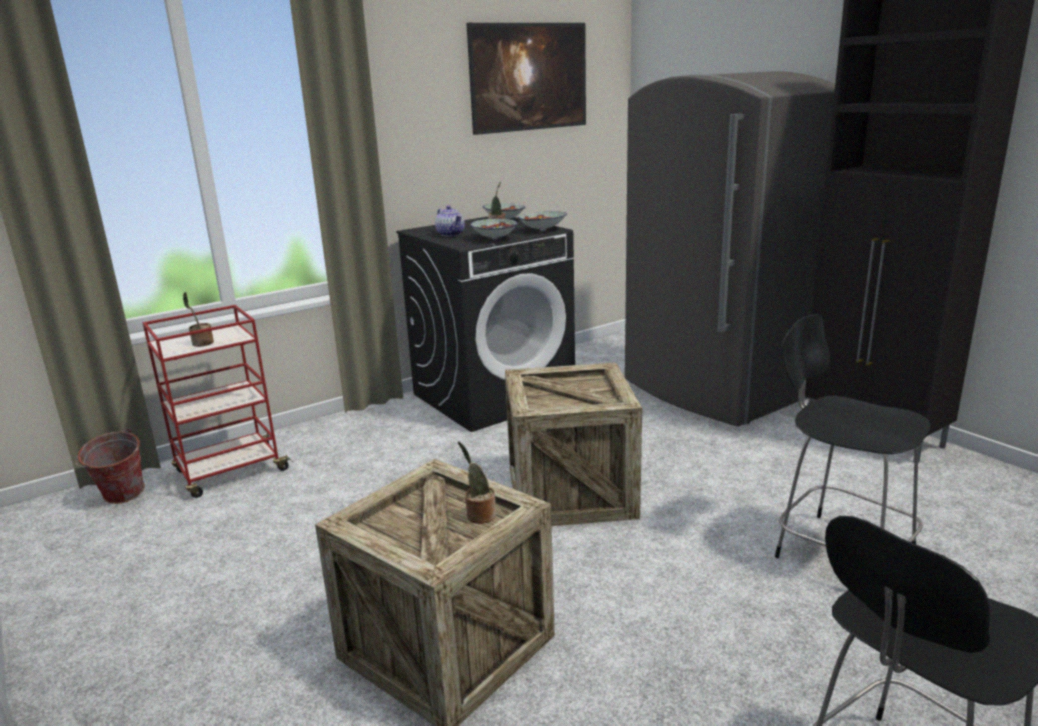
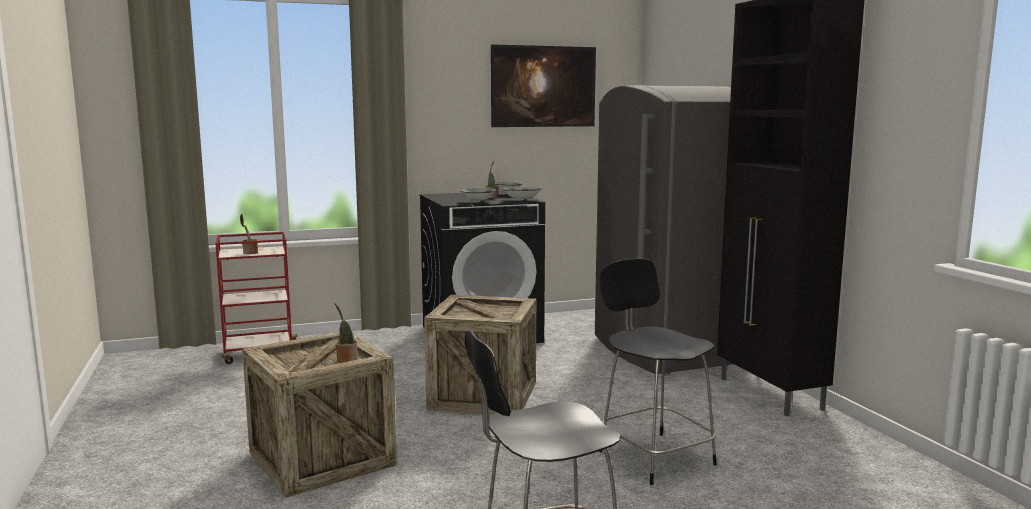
camera: 15 degrees right, 10 degrees down
(120, 499) = (181, 358): bucket -> none
(451, 234) = (453, 198): teapot -> none

